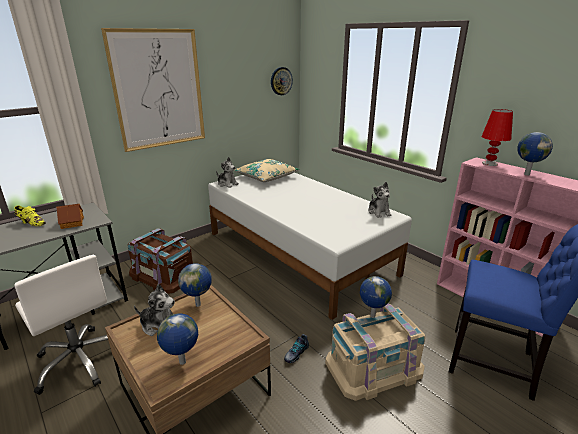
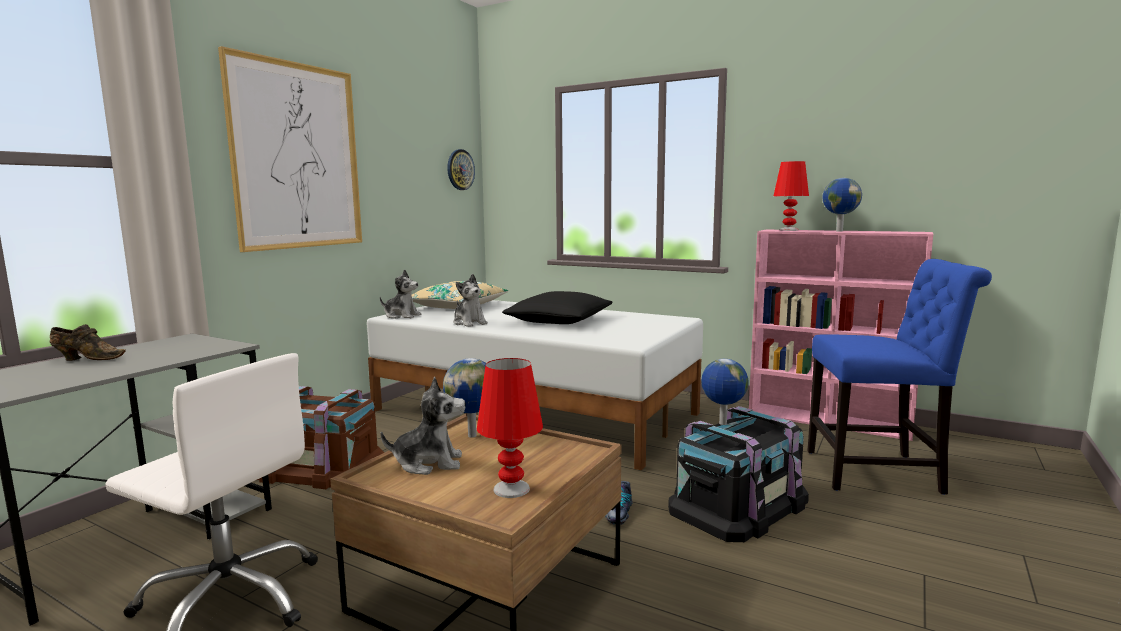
camera: 20 degrees left, 15 degrees down
(31, 223) = (87, 359): yellow shoe -> brown shoe
(73, 223) = (180, 351): toy house -> none
(182, 363) = (512, 489): globe -> red table lamp
(313, 204) = (559, 320): none -> black pillow
(373, 366) = (737, 504): beige storage box -> black storage box
(379, 212) = (657, 318): plush toy -> plush toy (469, 323)

